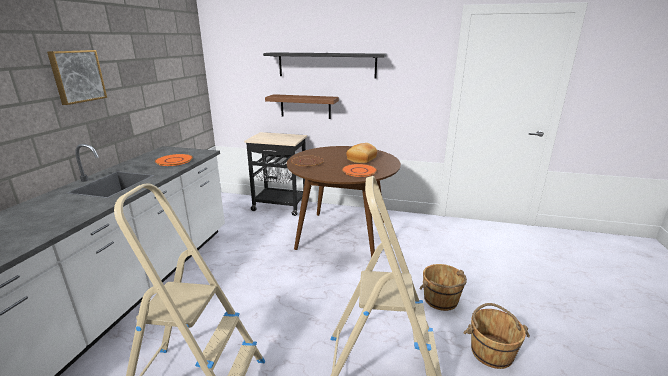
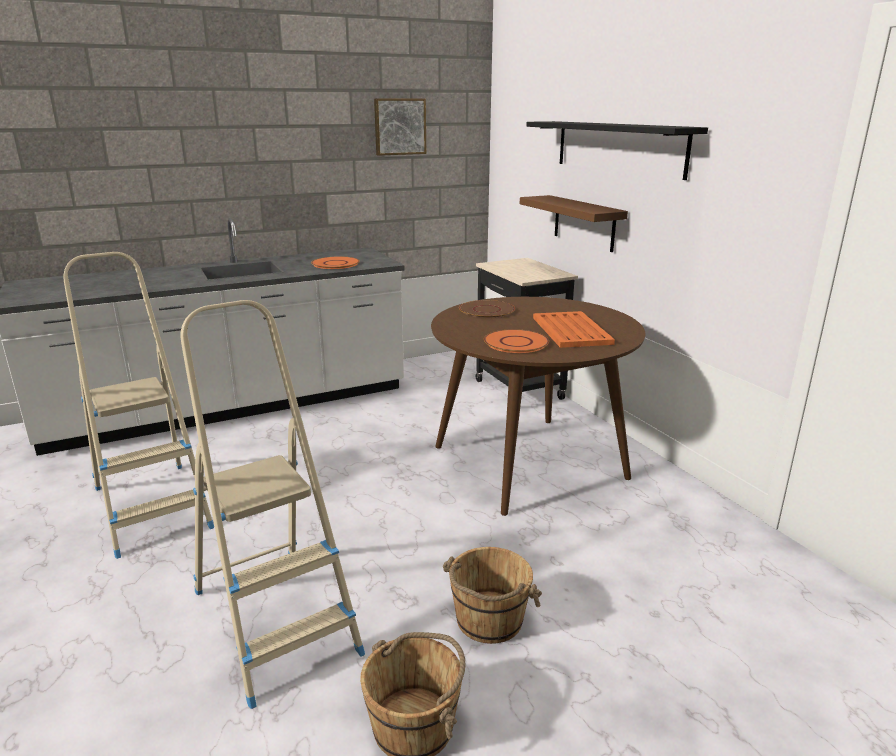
camera: 50 degrees right, 0 degrees up
(77, 76) = (256, 141): picture -> picture (399, 126)
(362, 159) = (571, 331): bread -> orange tray

